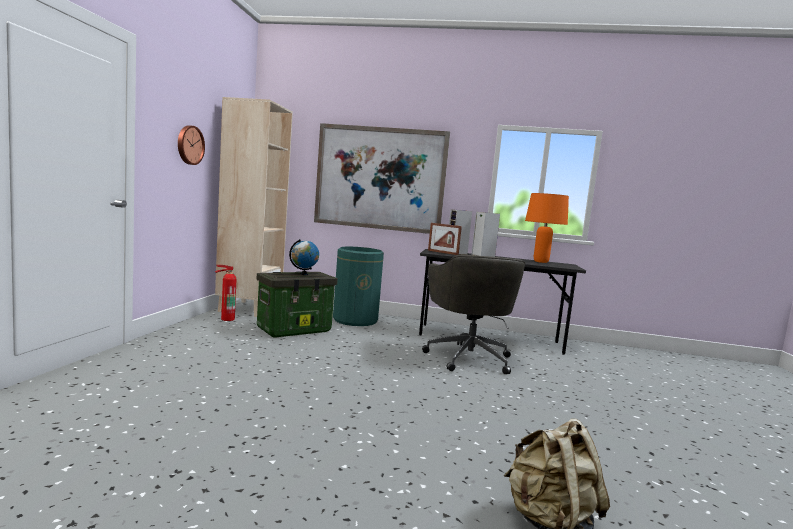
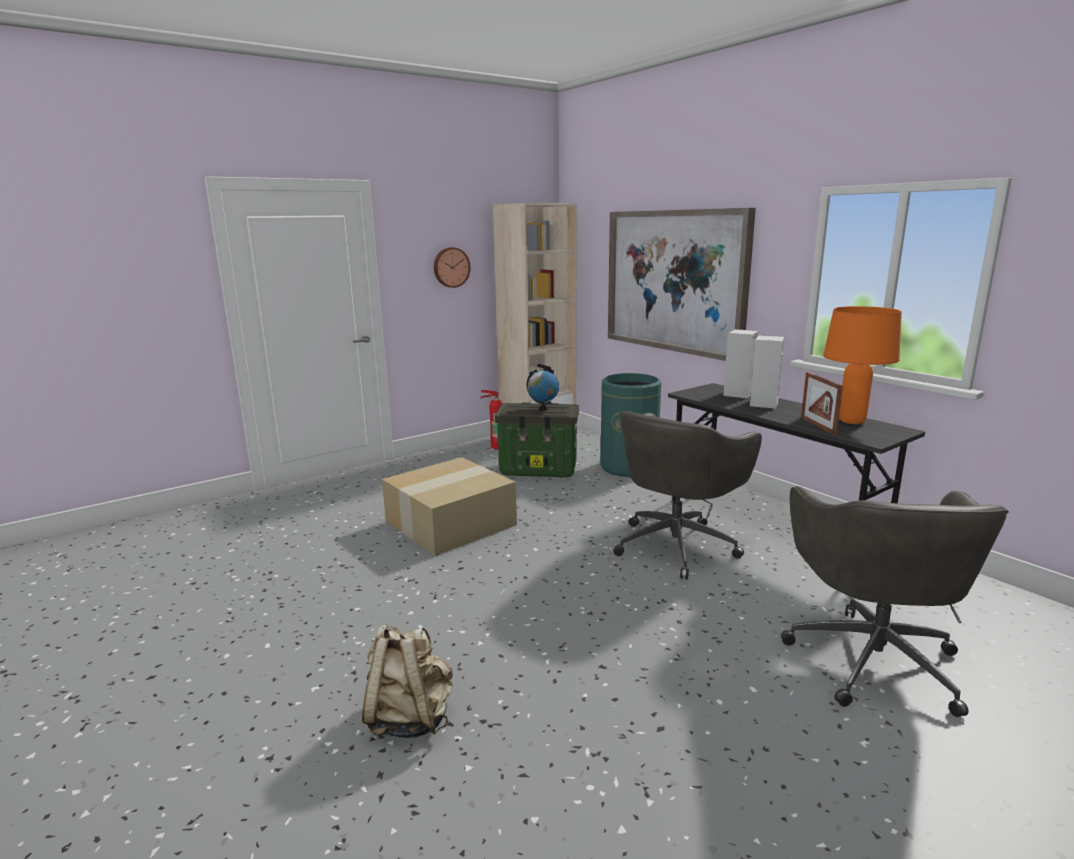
camera: 45 degrees right, 10 degrees up
(294, 377) = (451, 522): none -> cardboard box
(443, 252) = (711, 393): picture frame -> picture frame (818, 425)
(638, 386) = (872, 658): none -> grey office chair

